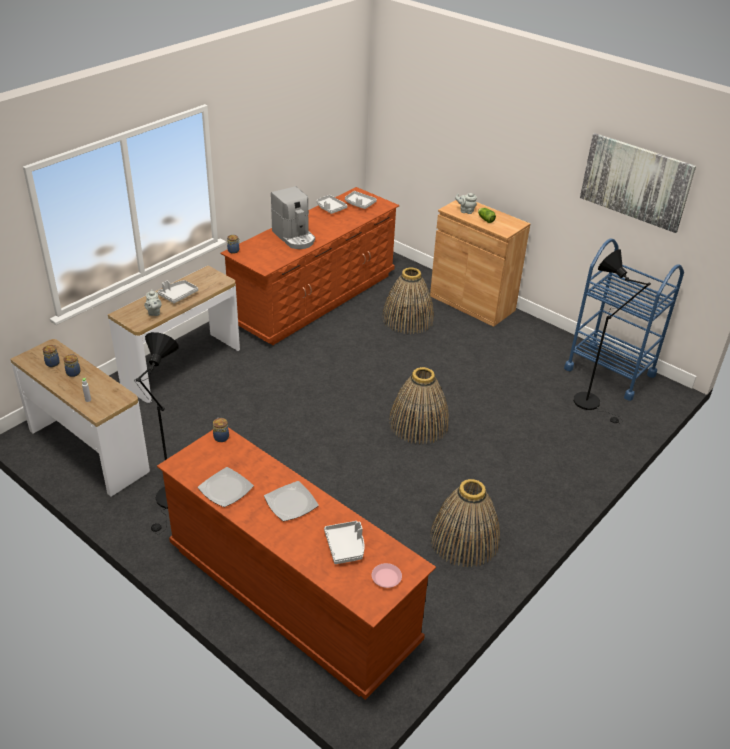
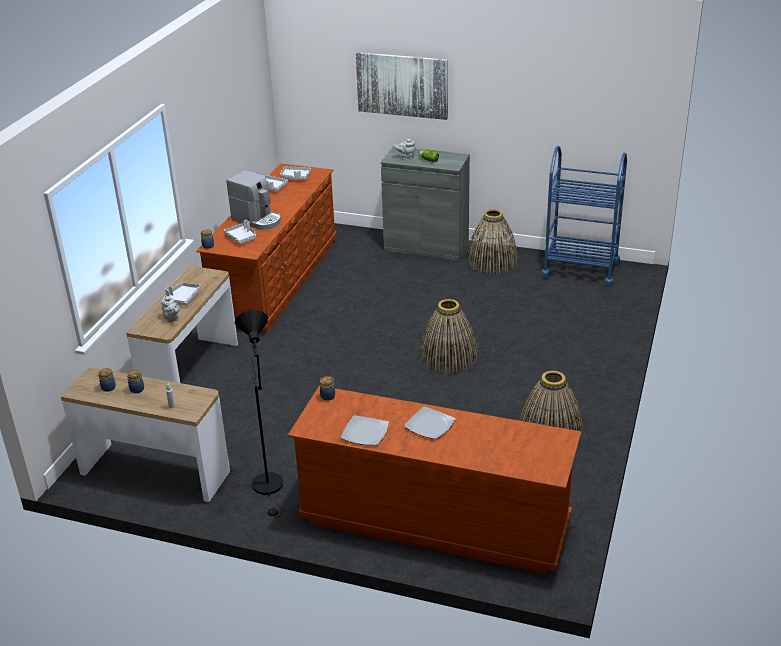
camera: 20 degrees left, 5 degrees down
(345, 546) = (500, 441): grey tray -> grey tray (242, 237)
(386, 577) = (549, 451): pink plate -> none
(407, 319) = (377, 275): basket -> basket (492, 261)
(472, 303) = (426, 246): brown cabinet -> grey cabinet
(591, 404) = (582, 299): black floor lamp -> none
(635, 182) = (565, 91): picture -> picture (402, 85)

